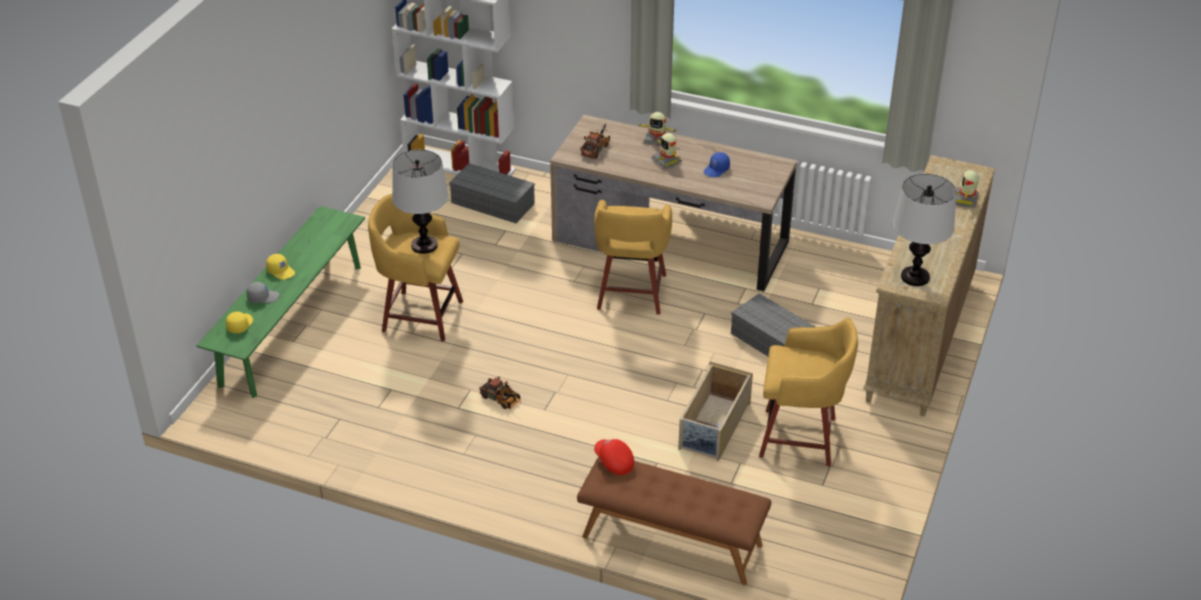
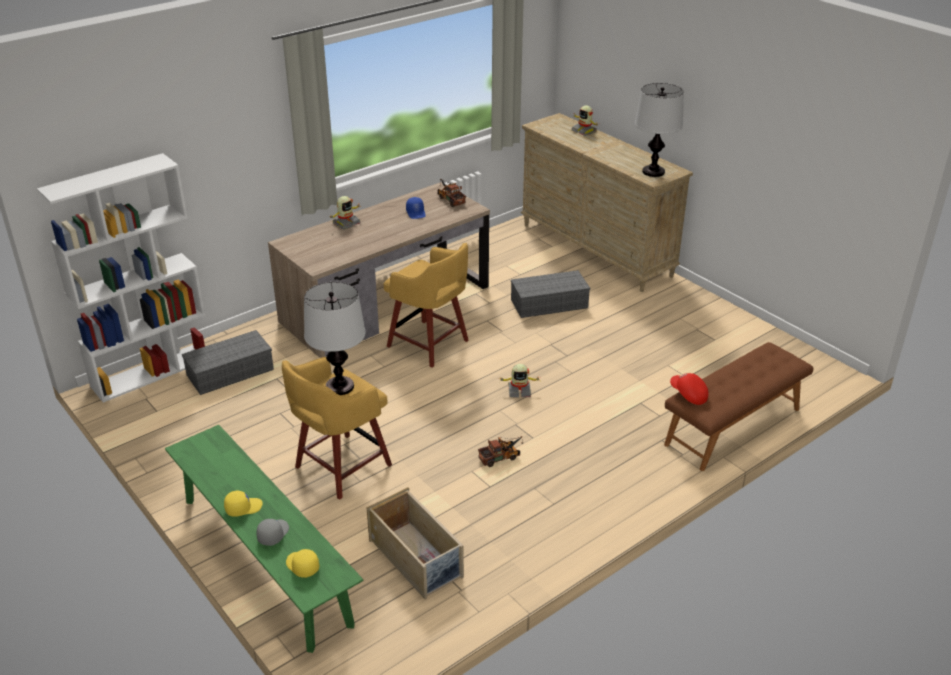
camera: 60 degrees left, 5 degrees down
(596, 148) = (324, 251): toy truck -> toy truck (450, 199)
(613, 462) = (688, 395): red cap -> red cap turned 60 degrees clockwise
(667, 161) = (379, 228): toy robot -> toy robot (519, 391)
(714, 427) = (619, 362): beige storage box -> beige storage box (416, 559)
(801, 438) = (660, 330): yellow stool -> none

